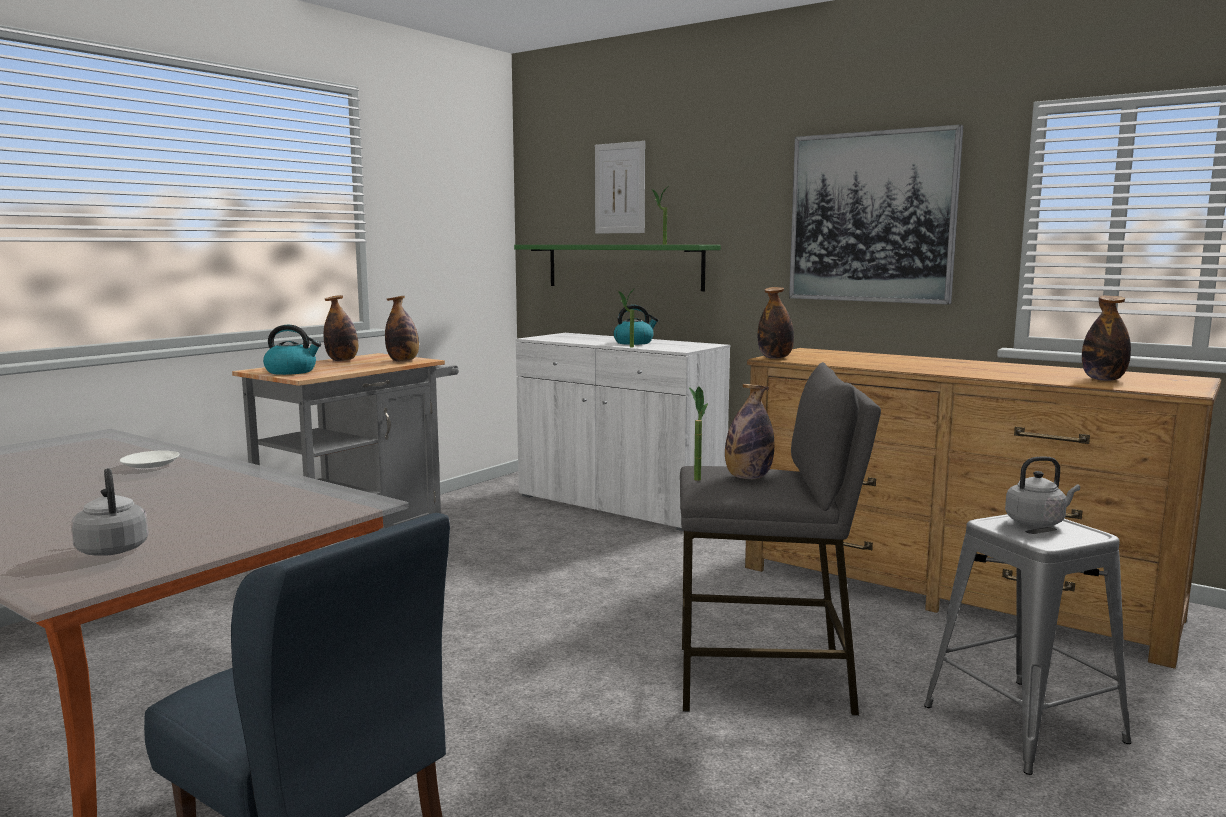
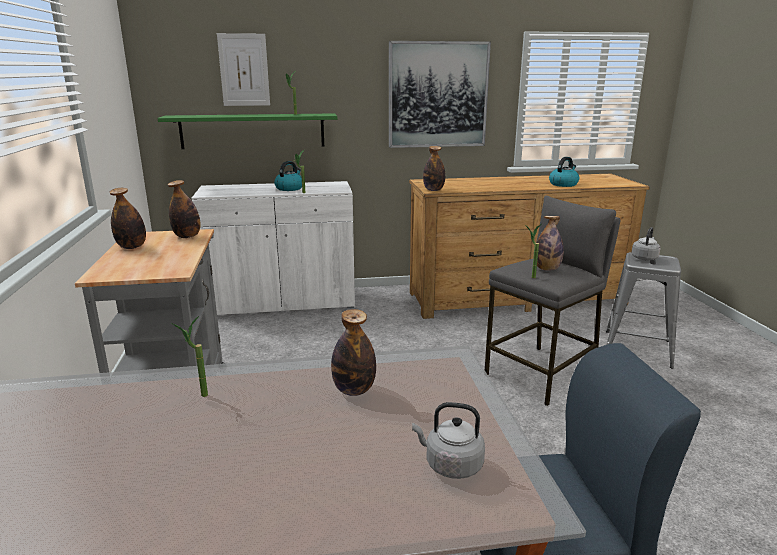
camera: 45 degrees left, 10 degrees up
(151, 465) = (197, 395): white plate -> potted plant
(291, 371) = (141, 269): kettle -> kettle (563, 184)
(1103, 379) = (590, 181): bottle -> bottle (354, 390)

